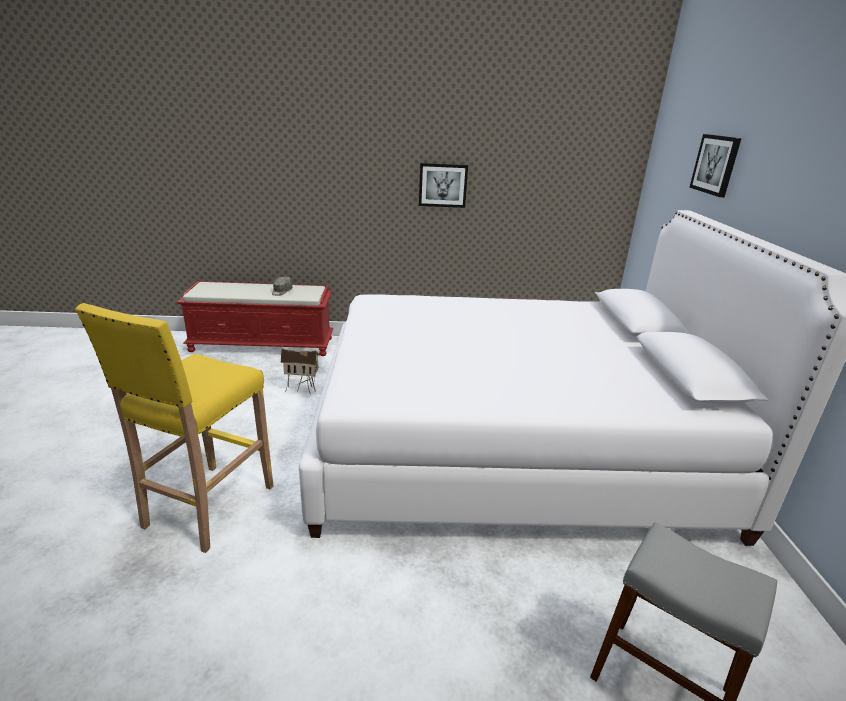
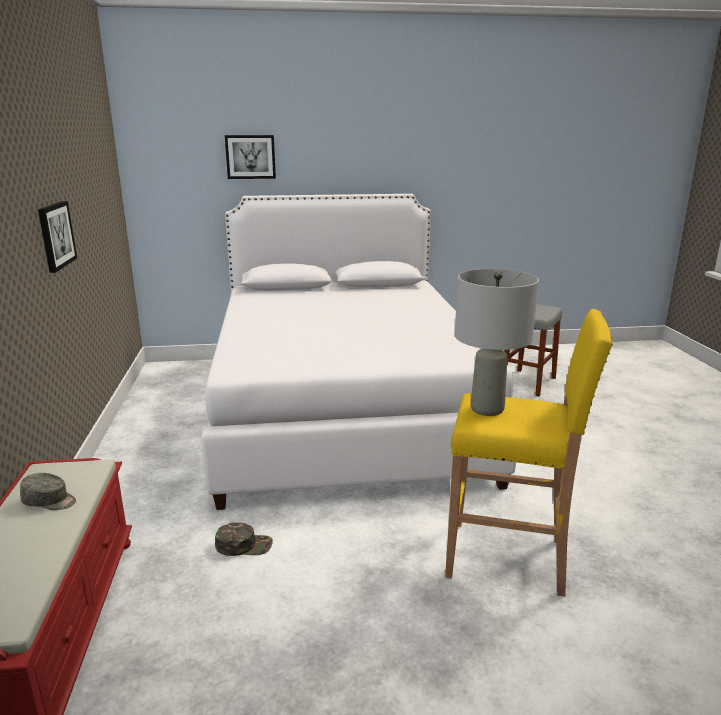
camera: 95 degrees left, 5 degrees down
(212, 368) = (486, 409): none -> grey table lamp
(302, 389) = (244, 545): toy house -> green cap

